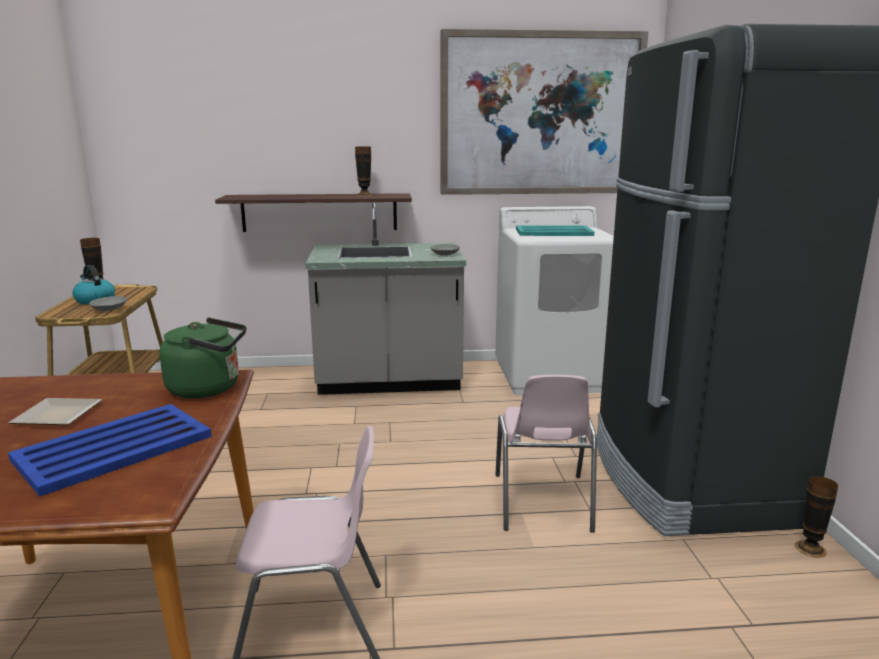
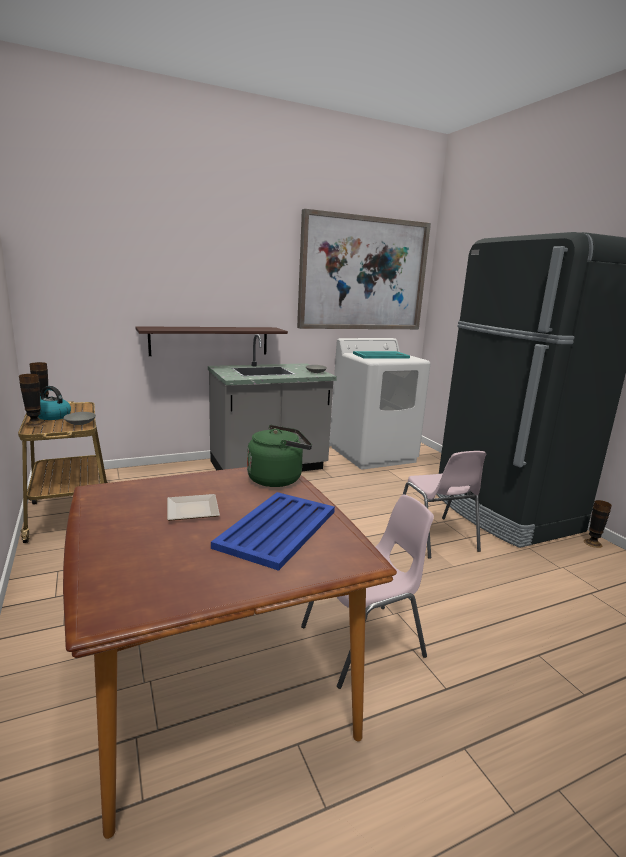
camera: 20 degrees left, 0 degrees up
(364, 195) = (248, 328): vase -> vase (34, 424)

